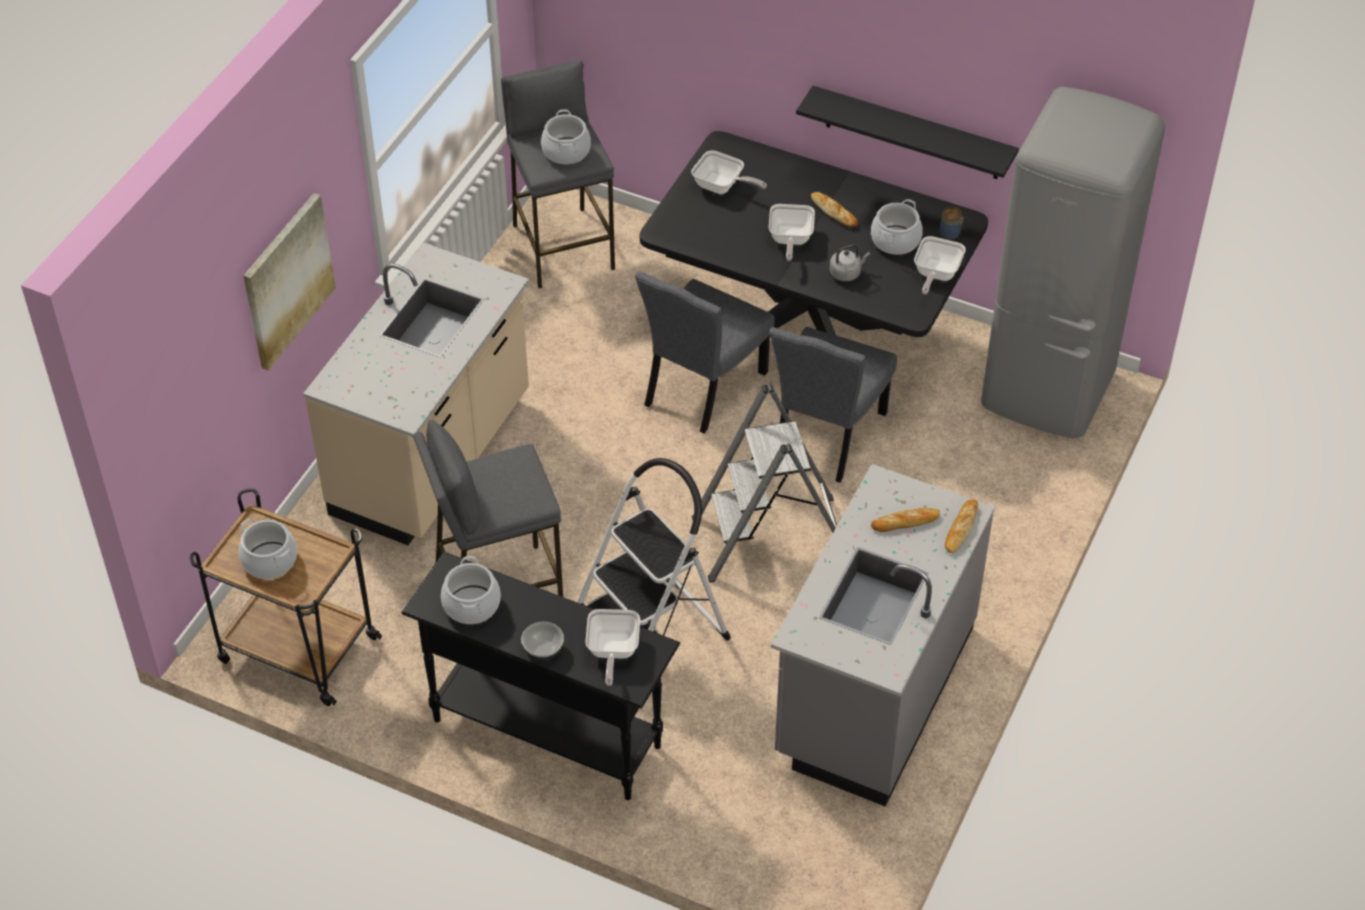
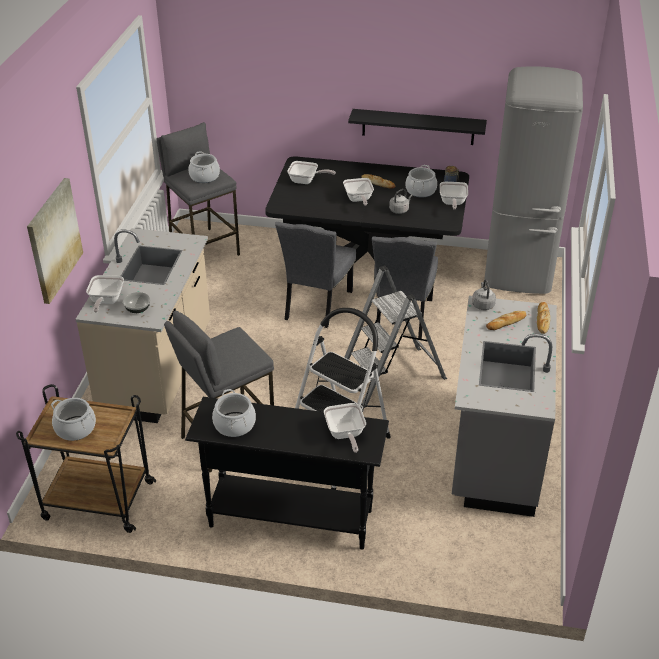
camera: 15 degrees left, 10 degrees down
(352, 371) = (106, 301): none -> frying pan
(544, 649) = (296, 442): bowl -> bowl (138, 309)
(885, 484) = (482, 304): none -> grey kettle

